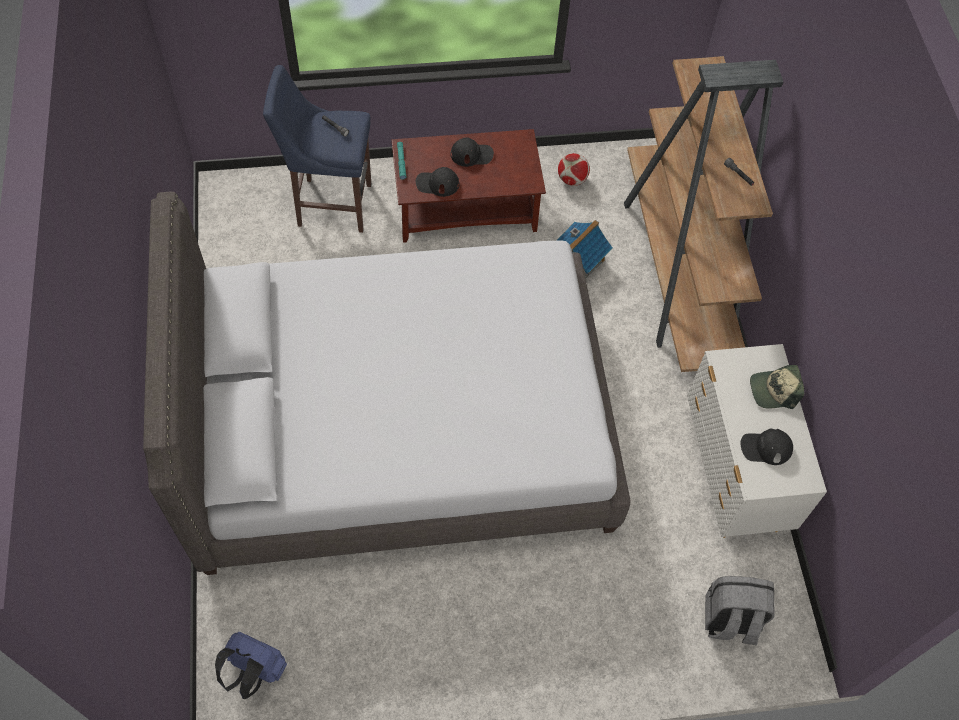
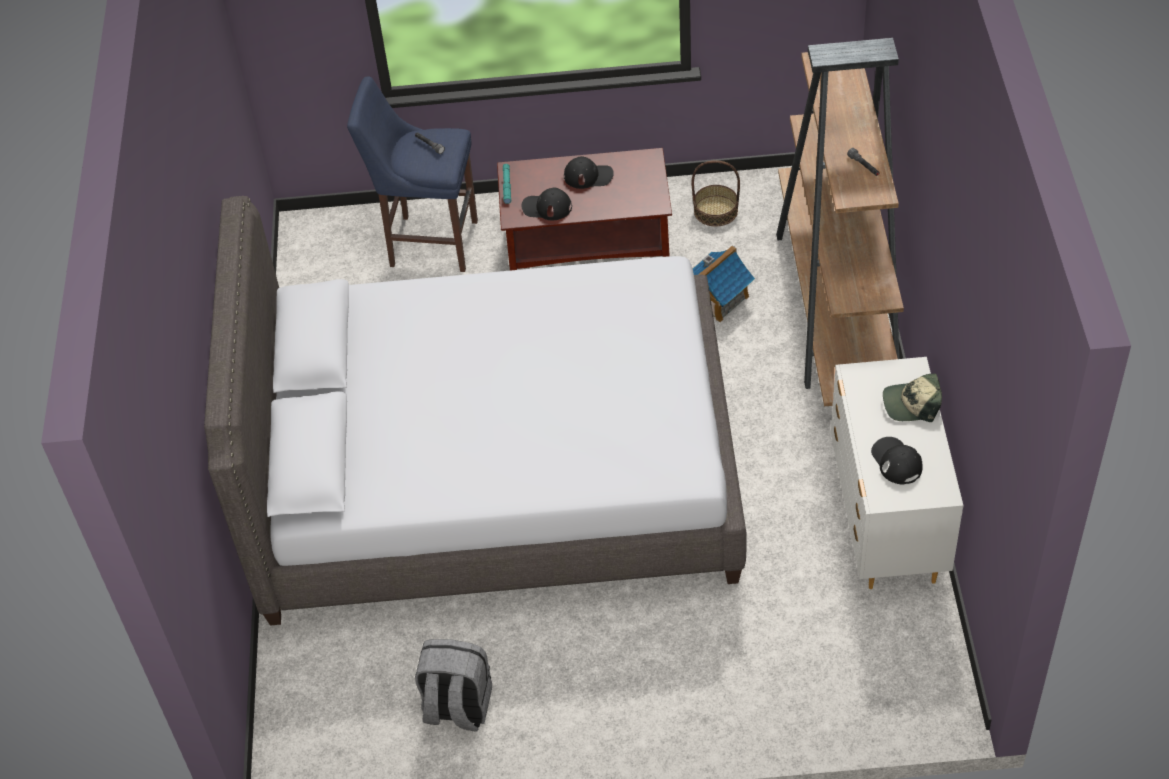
camera: 10 degrees right, 10 degrees down
(255, 671) = (318, 722): blue backpack -> none
(572, 179) = (716, 210): football -> basket
(730, 620) = (870, 675): grey backpack -> grey backpack (457, 707)
(765, 448) = (896, 461): black cap -> black cap turned 60 degrees clockwise

